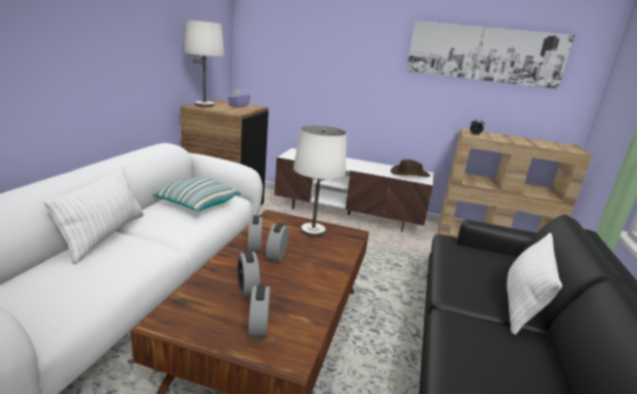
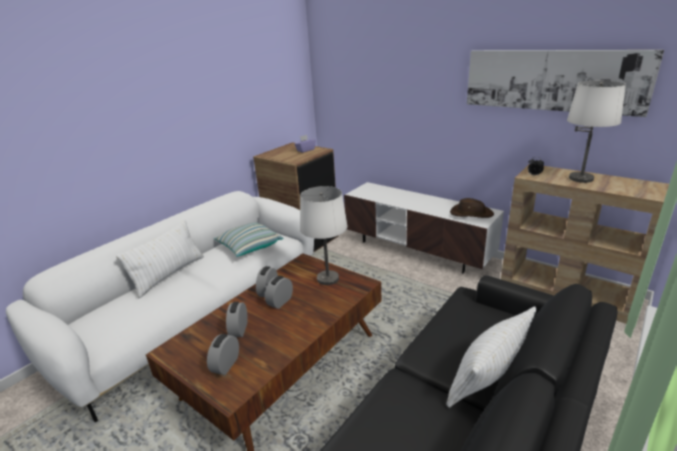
camera: 25 degrees right, 5 degrees up
(204, 105) = (275, 153): white table lamp -> white table lamp (581, 178)

